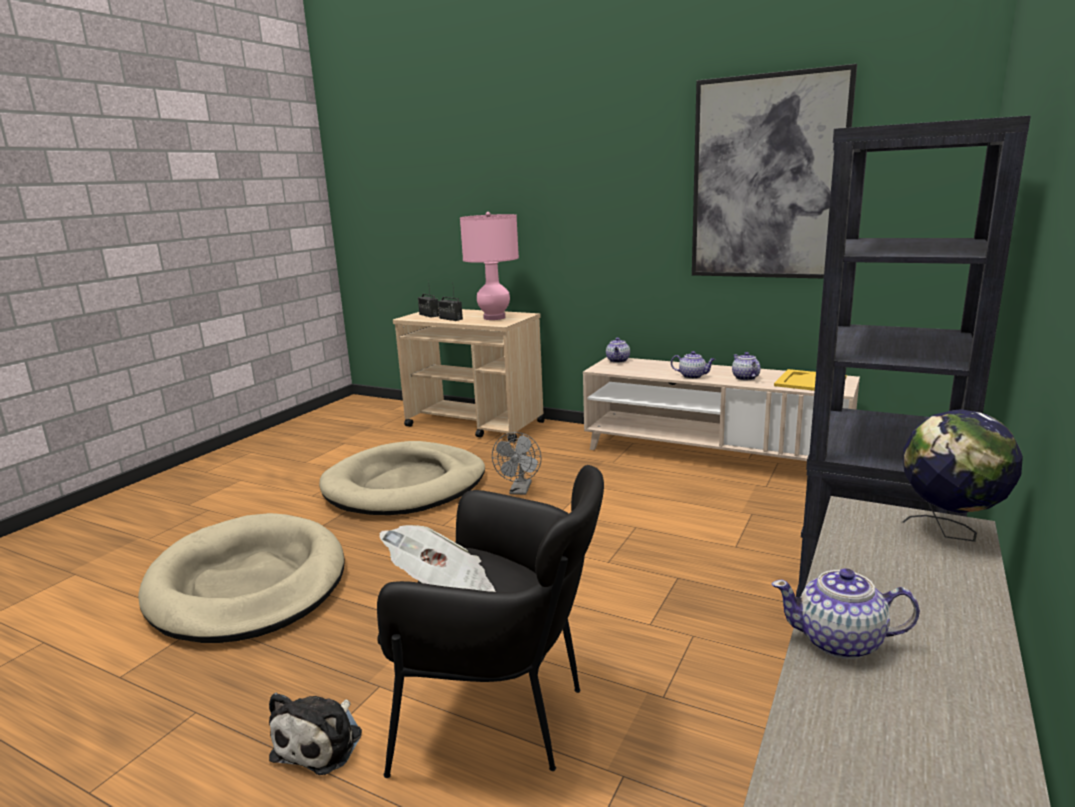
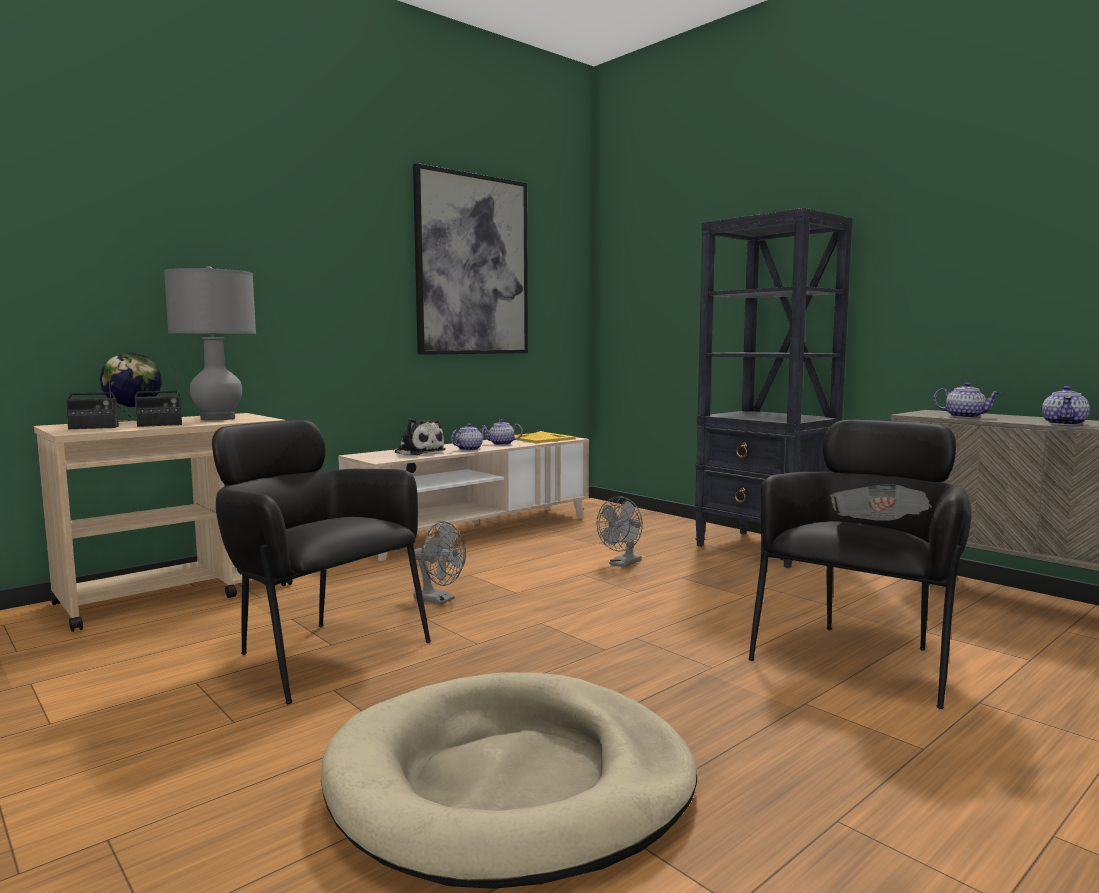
camera: 70 degrees left, 10 degrees down
(321, 742) = (895, 737): plush toy -> plush toy (418, 452)
(405, 485) = (317, 652): beige dog bed -> black armchair
(494, 318) = (218, 418): pink table lamp -> grey table lamp
(618, 361) = (366, 455): teapot -> teapot (965, 417)
(689, 539) = (622, 564): none -> grey fan
(949, 532) = (940, 412): globe -> globe (134, 422)

